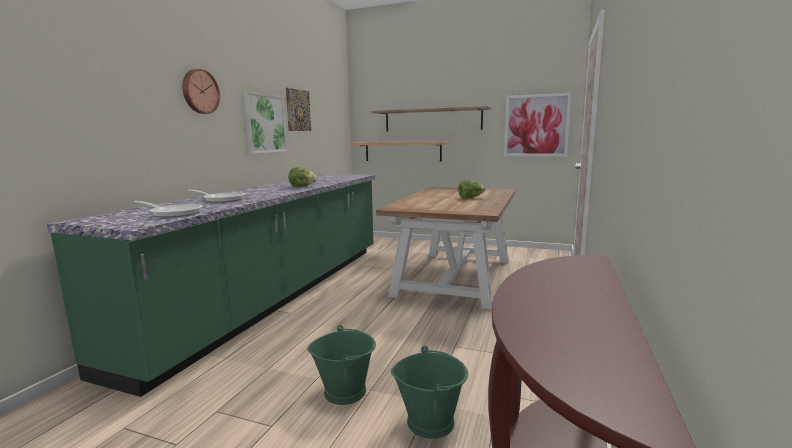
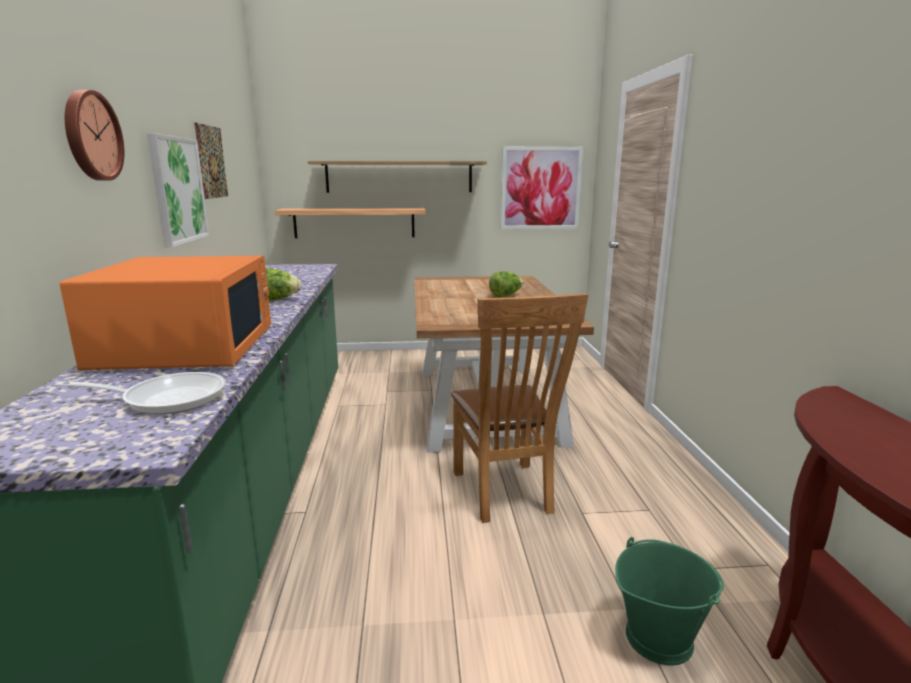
camera: 25 degrees left, 5 degrees up
(222, 199) = (189, 347): frying pan -> orange microwave
(345, 391) = (513, 627): green bucket -> none
(413, 326) = (505, 494): none -> brown chair

